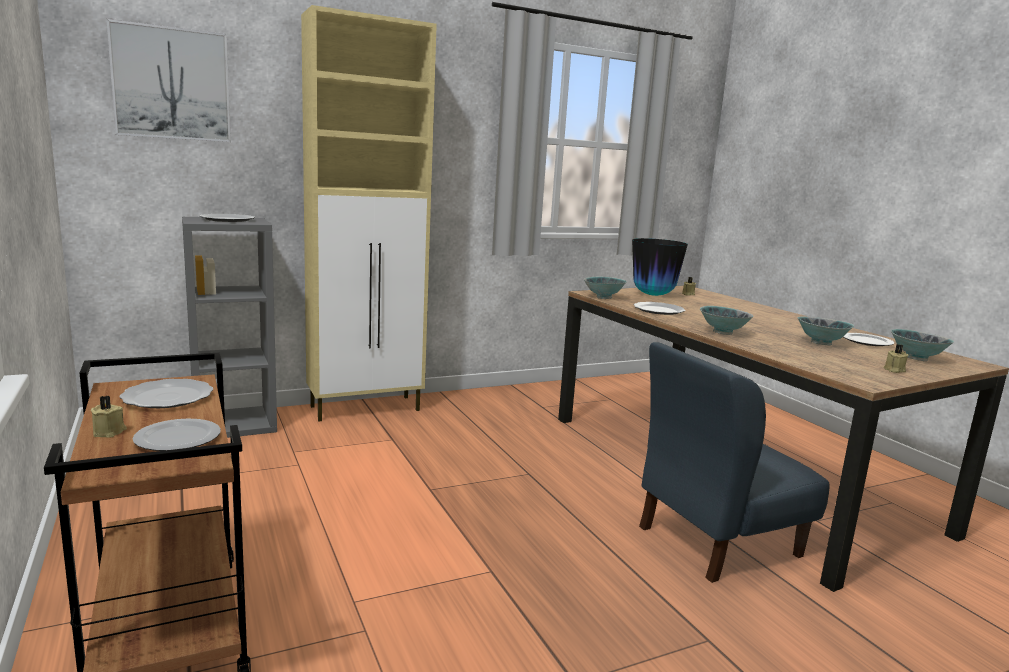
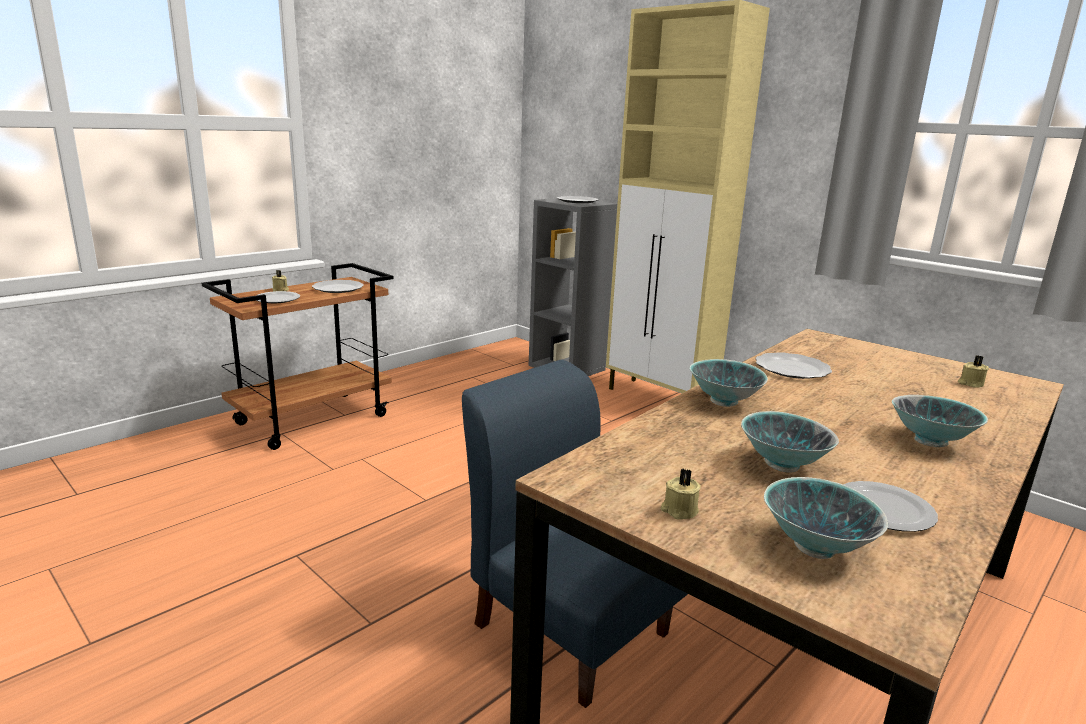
camera: 70 degrees right, 5 degrees up
(171, 84) = (578, 92): picture -> none
(604, 297) = (805, 343): bowl -> bowl (931, 442)
(653, 295) = (897, 365): vase -> none

